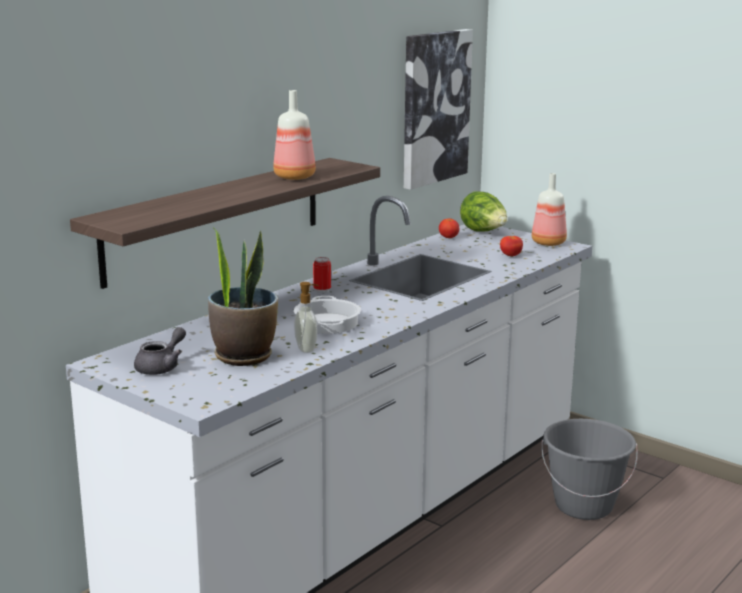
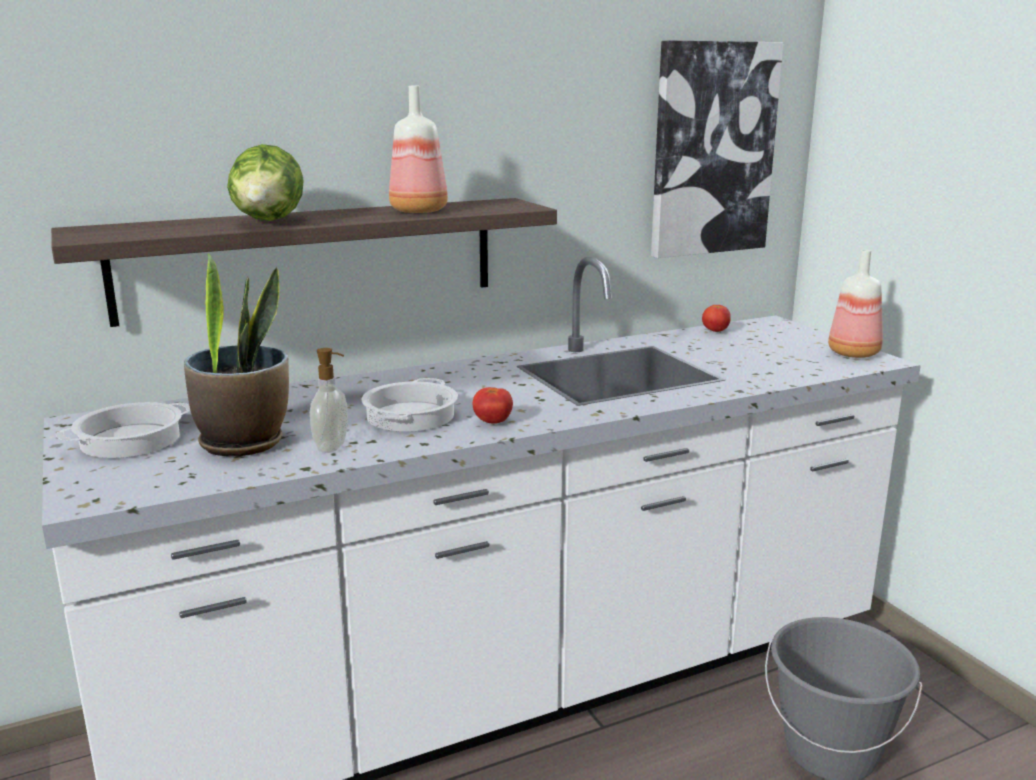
camera: 25 degrees right, 0 degrees up
(162, 367) = (130, 439): grey teapot -> cooking pot
(322, 290) = (465, 373): can -> none
(484, 232) = (773, 330): lettuce -> lettuce (269, 222)
(510, 255) = (777, 363): tomato -> tomato (493, 422)

